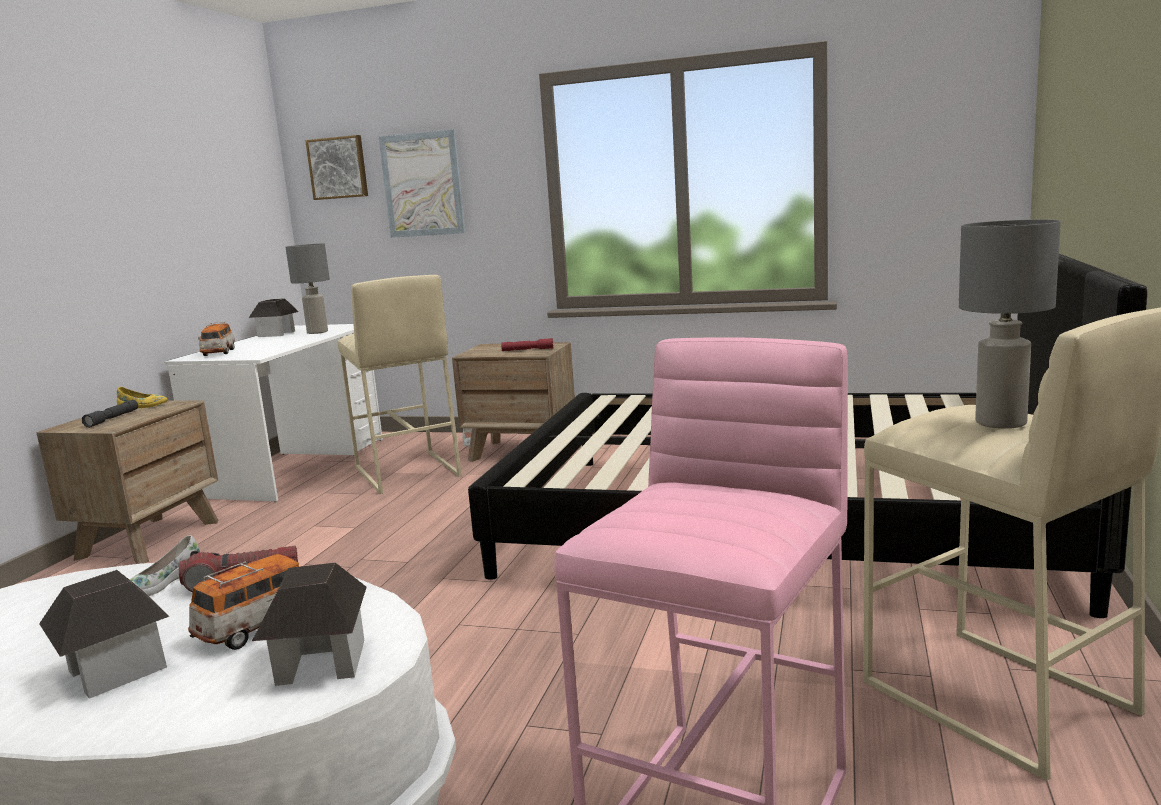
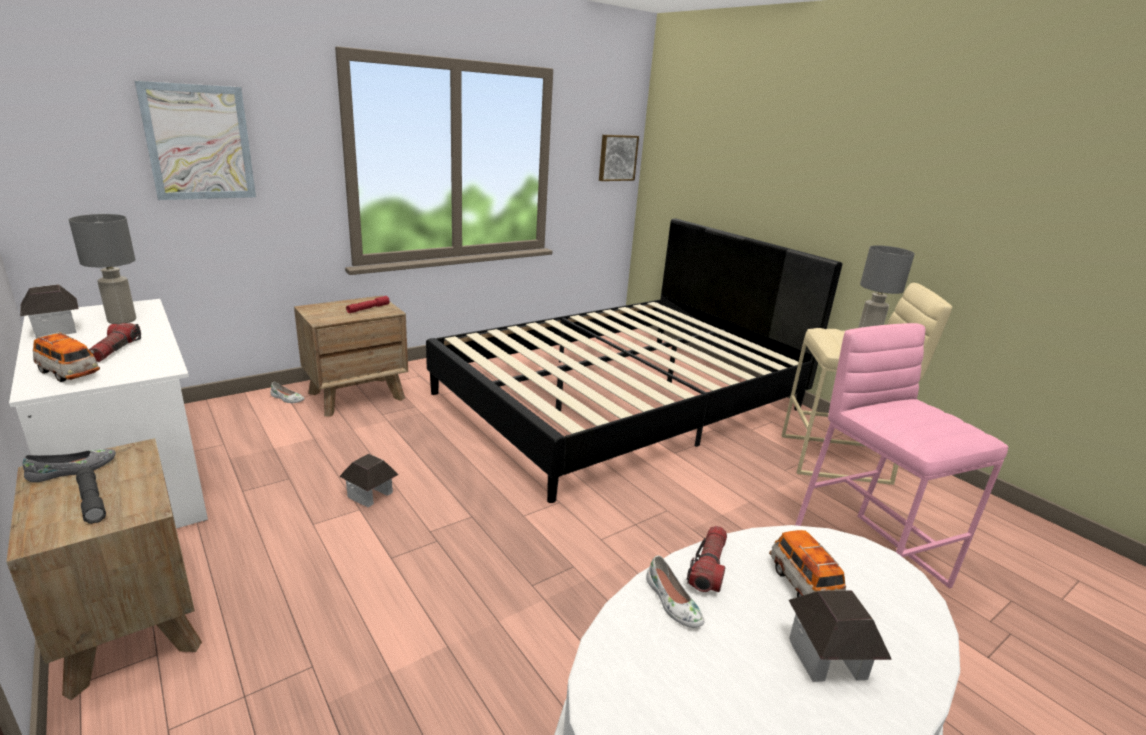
camera: 55 degrees left, 10 degrees up
(142, 406) = (73, 470): yellow shoe -> grey shoe
(268, 345) = (115, 350): none -> flashlight
(321, 663) = (876, 578): toy house -> toy house (370, 494)
(338, 168) = (66, 111): picture -> picture (617, 157)
(406, 472) = (288, 444): beige stool -> none

